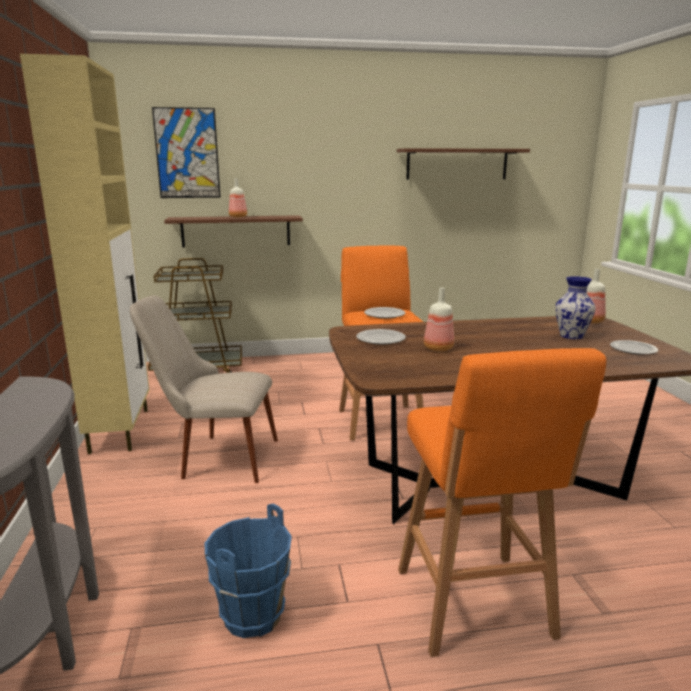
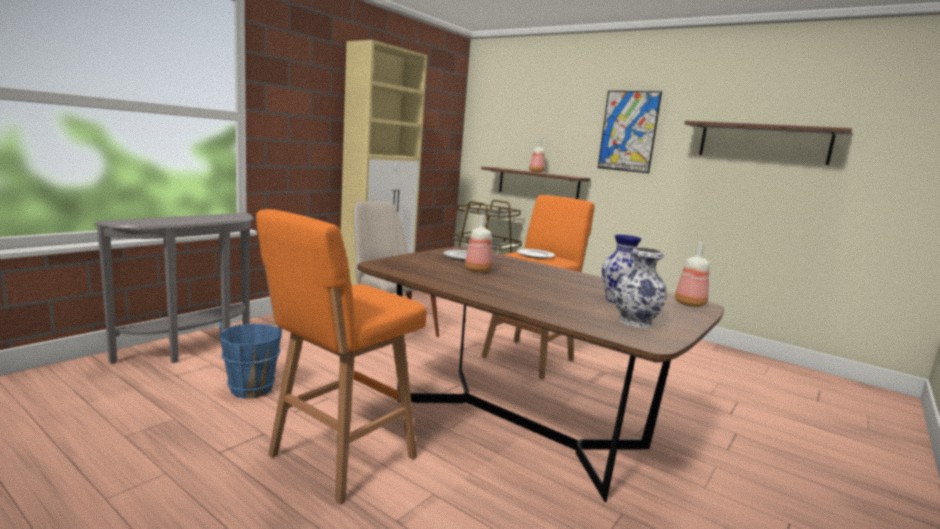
camera: 45 degrees right, 5 degrees down
(187, 153) = (515, 119): picture -> picture (628, 131)
(633, 349) = (636, 322): plate -> vase

